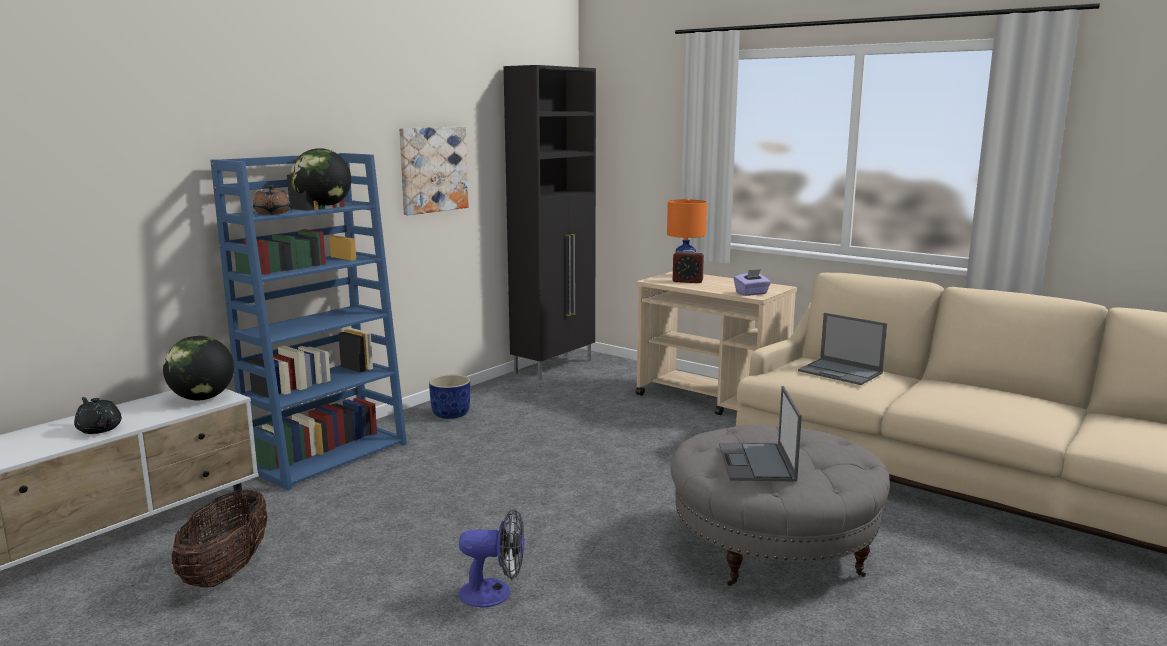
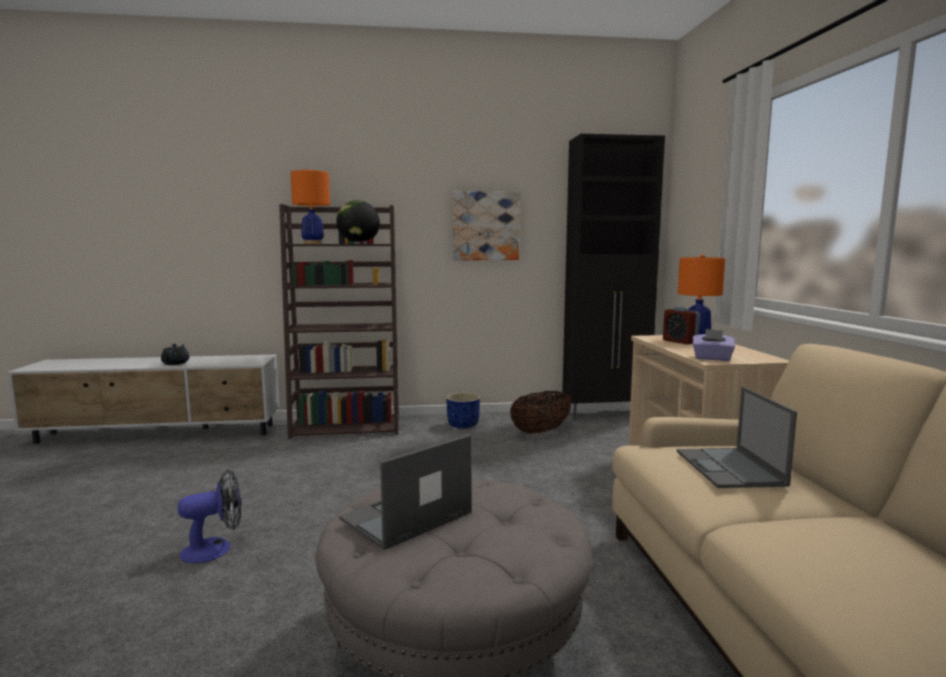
camera: 45 degrees right, 5 degrees down
(202, 398) = (247, 361): globe -> none
(227, 571) = (170, 469): basket -> basket (541, 431)
(273, 213) = (313, 243): brown teapot -> orange table lamp
(328, 455) = (347, 427): blue bookcase -> brown bookcase
(494, 593) = (215, 548): fan -> fan turned 75 degrees counterclockwise

